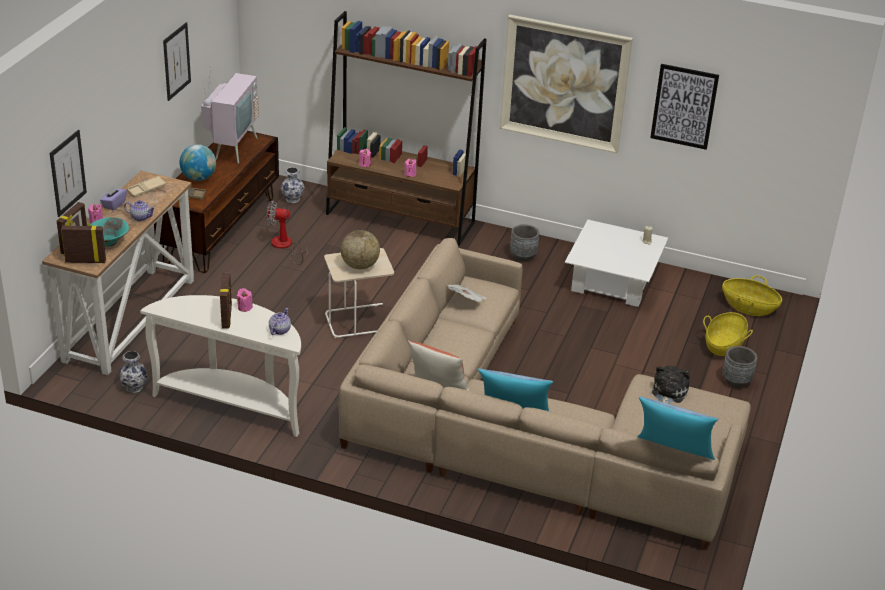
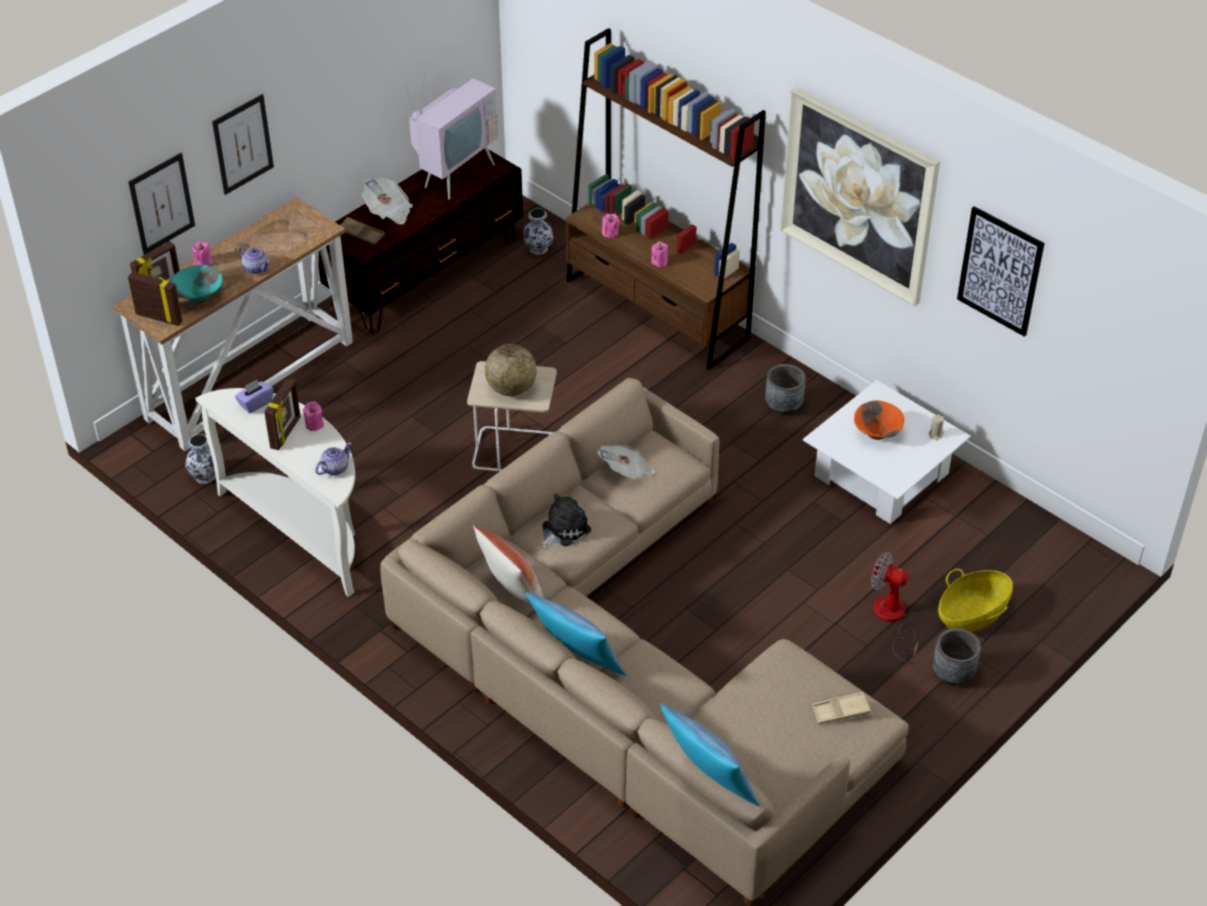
camera: 25 degrees right, 10 degrees up
(114, 204) = (237, 242): purple tissue box -> purple tissue box (255, 403)
(146, 189) = (287, 227): beige tray -> beige tray (840, 711)
(176, 61) = (371, 62): picture -> picture (242, 144)
(198, 178) = (388, 211): globe -> newspaper
(285, 246) = (489, 318): fan -> fan (892, 619)
(609, 249) = (876, 434): none -> orange bowl
(668, 393) = (802, 679): plush toy -> plush toy (563, 529)
(749, 307) = (1046, 564): basket -> none

